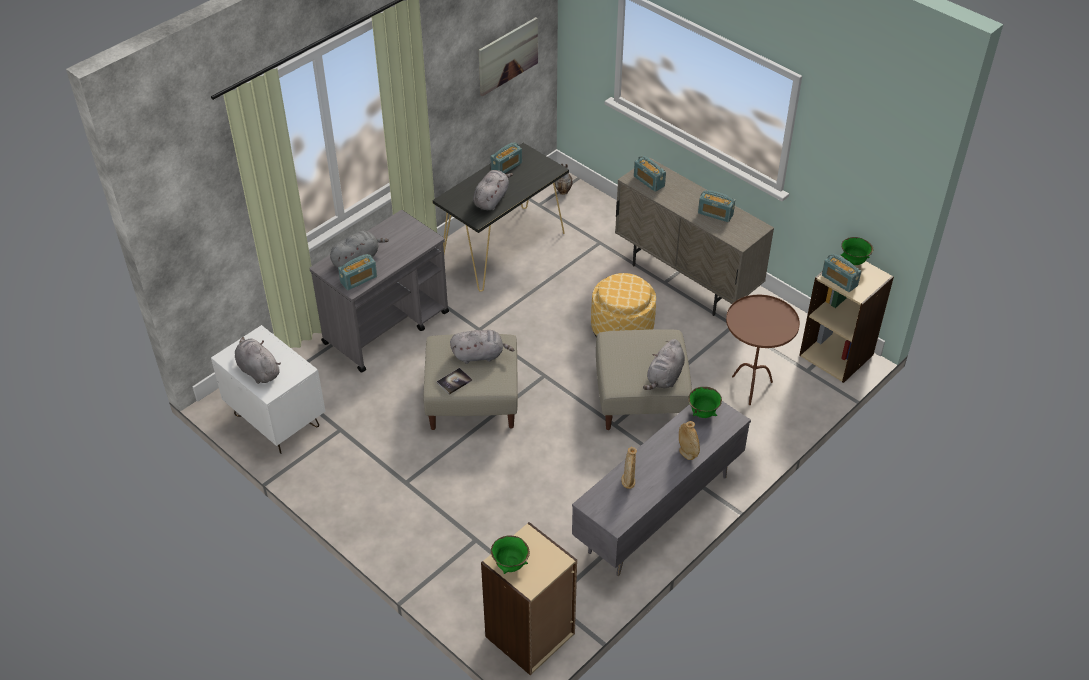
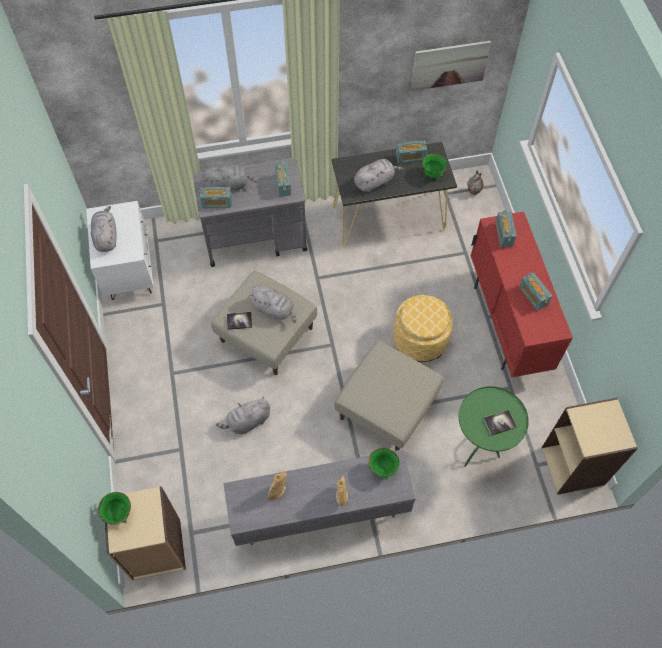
camera: 35 degrees right, 15 degrees up
(664, 377) = (392, 412): grey plush toy -> grey plush toy (247, 422)
(686, 280) = (506, 325): beige cabinet -> red cabinet
(751, 388) = (478, 452): brown side table -> green side table
(770, 321) = (499, 423): none -> book
(839, 280) = (584, 423): radio -> radio (283, 185)
(853, 262) = (612, 413): green bowl -> green bowl (432, 174)

